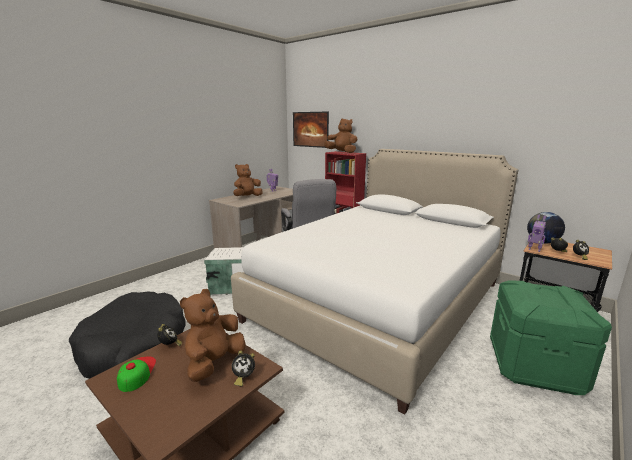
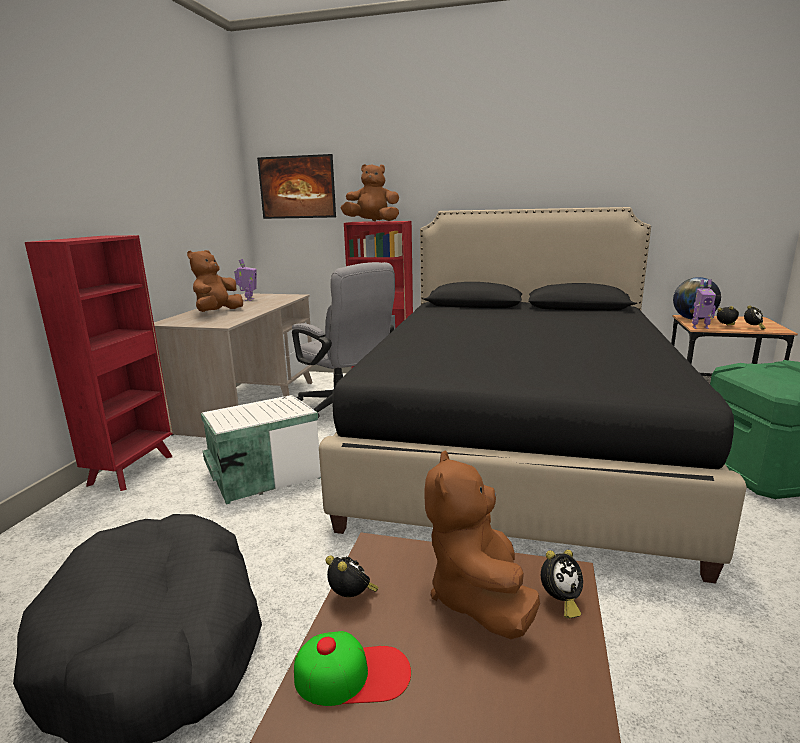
camera: 25 degrees left, 0 degrees up
(137, 373) = (353, 674): cap -> cap turned 120 degrees clockwise
(188, 269) = (133, 469): none -> red bookcase
(379, 301) = (516, 444): white bed -> black bed

